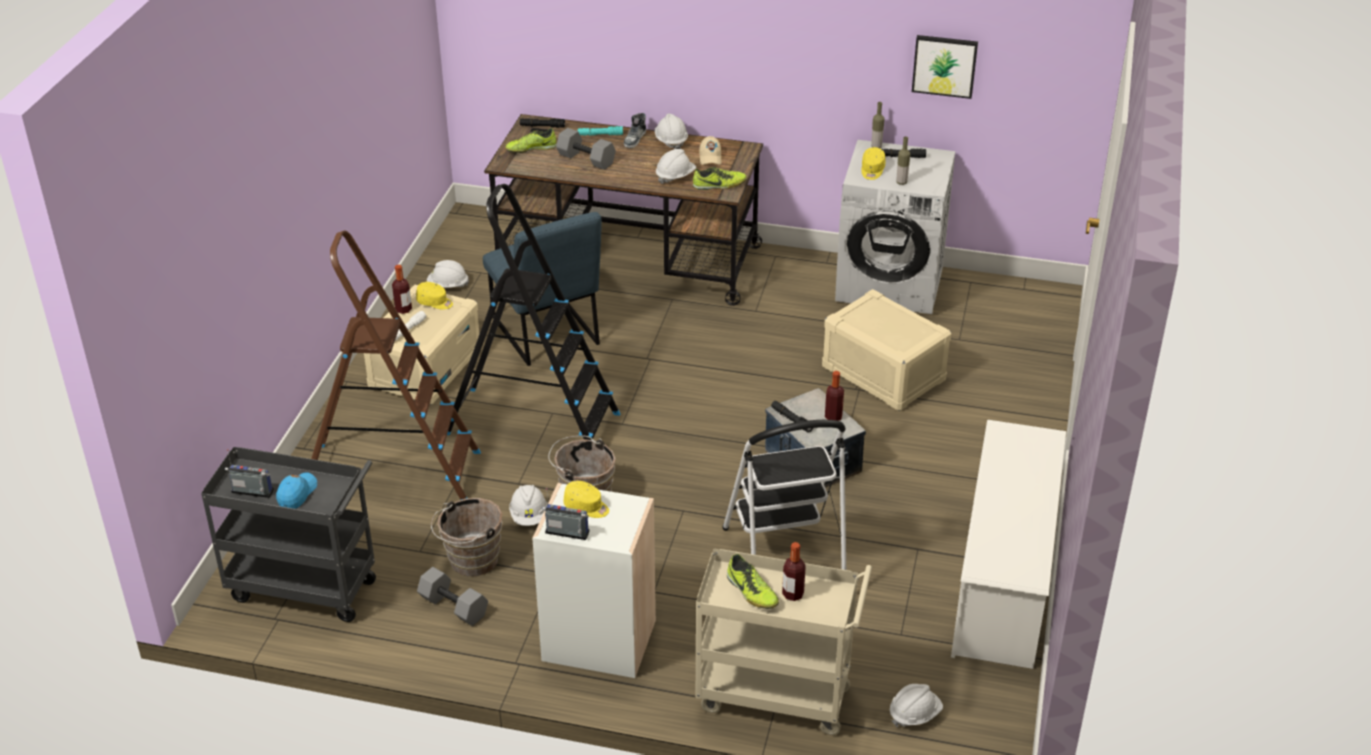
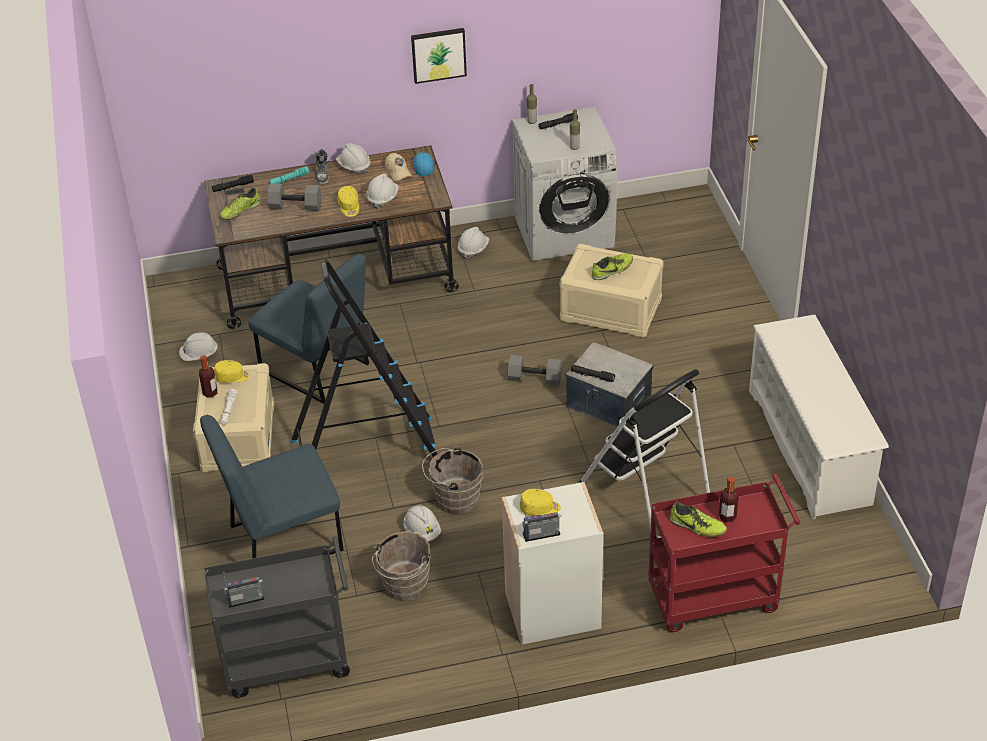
camera: 25 degrees left, 5 degrees up
(297, 494) = (285, 587): blue cap -> blue cap (423, 166)
(393, 473) = (282, 538): brown step ladder -> blue chair
(454, 606) = (420, 629): grey dumbbell -> grey dumbbell (535, 378)
(719, 185) = (425, 195): shoe -> shoe (612, 270)
(778, 700) = (716, 602): beige cart -> red cart
(833, 417) = (622, 362): bottle -> none
(872, 170) = (544, 144): yellow cap -> yellow cap (349, 207)
(914, 714) = (817, 573): white hard hat -> white hard hat (473, 249)
(944, 65) = (578, 39): picture -> picture (438, 54)

